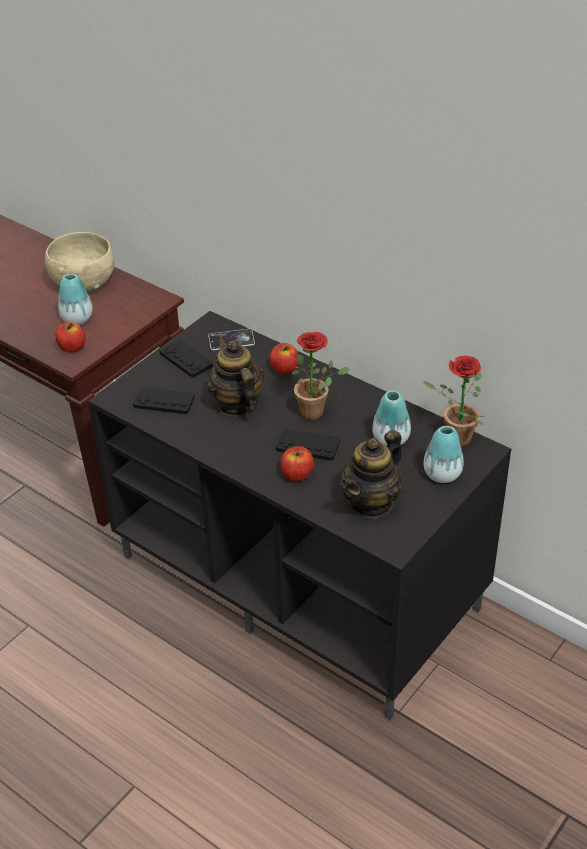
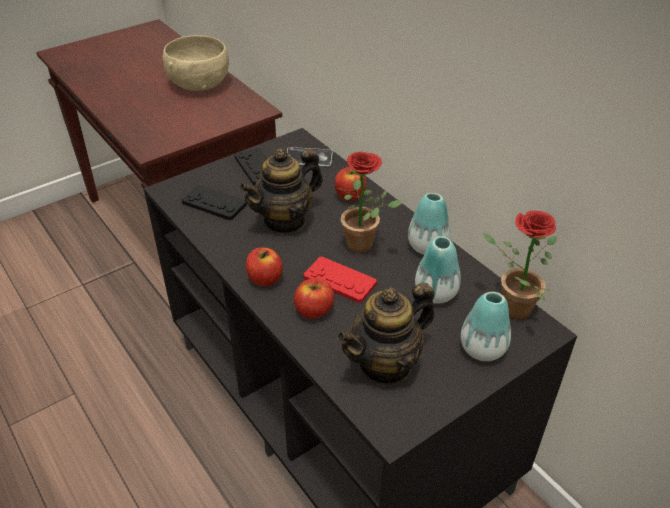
camera: 15 degrees right, 0 degrees up
(72, 347) = (156, 137): apple -> apple (265, 279)
(77, 319) = (175, 113): vase -> vase (427, 247)
(237, 404) = (285, 221): teapot -> teapot turned 120 degrees counterclockwise
(307, 446) = (339, 280): black game controller -> red game controller

